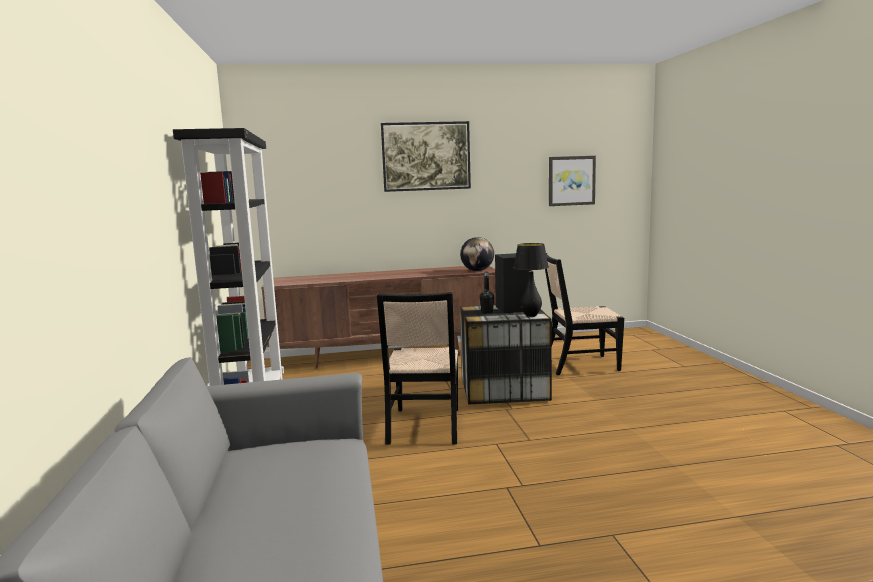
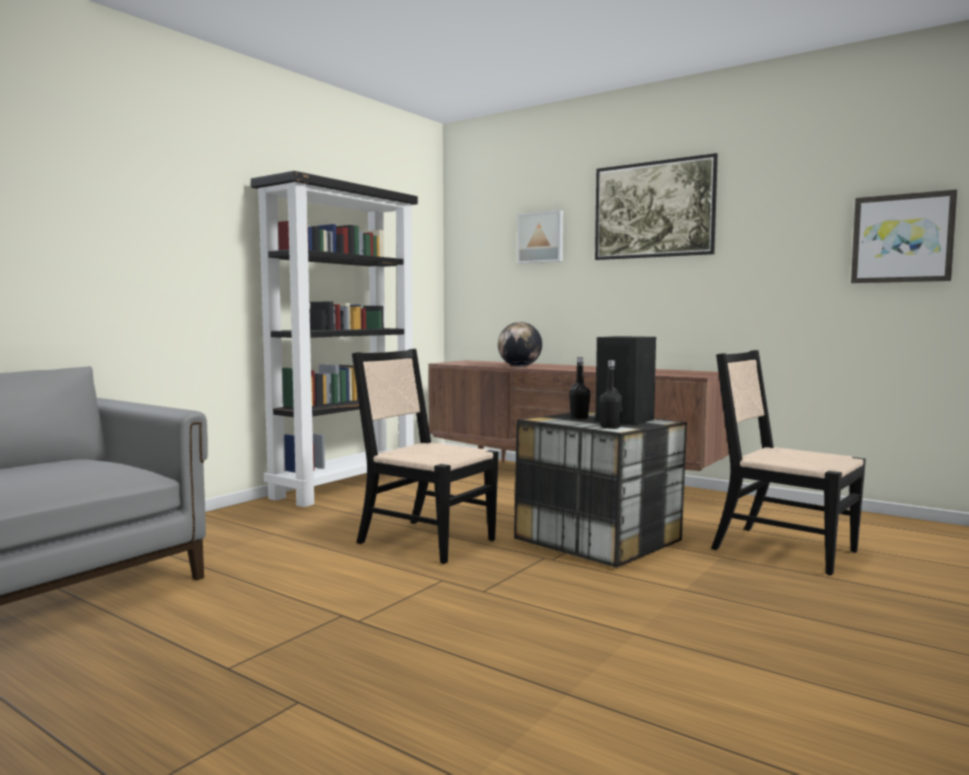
camera: 45 degrees right, 5 degrees down
(334, 173) = (541, 237): none -> picture
(424, 426) = (426, 541): chair -> chair turned 75 degrees clockwise
(477, 270) = (683, 374): globe -> globe (519, 366)
(531, 315) = (610, 427): black table lamp -> black bottle

